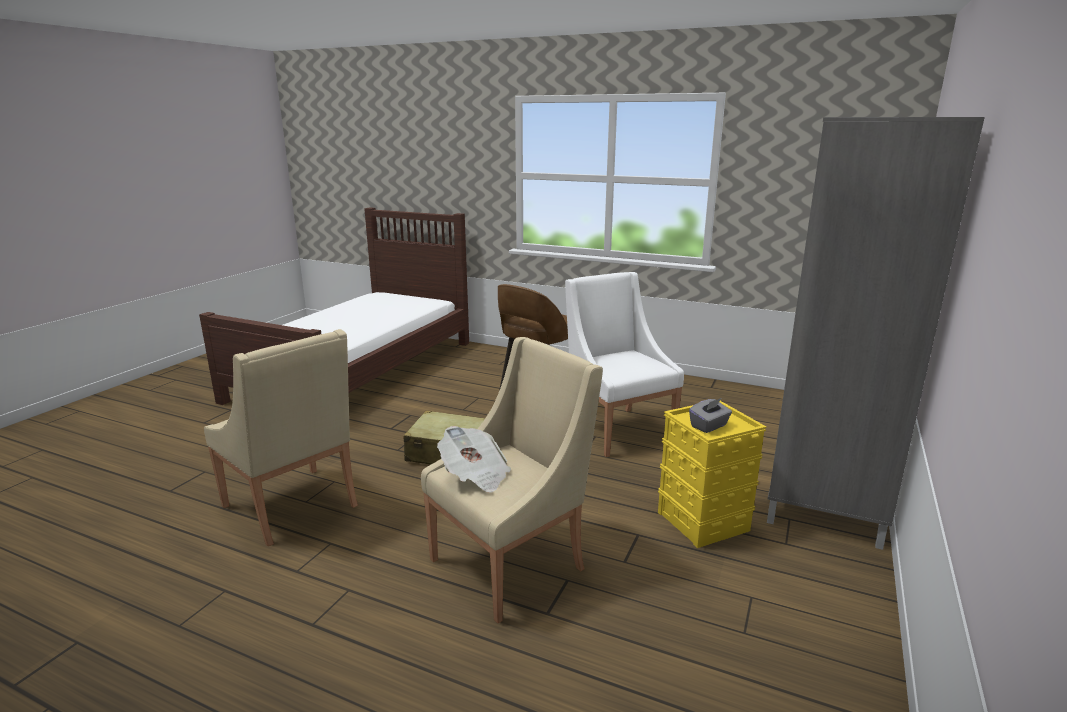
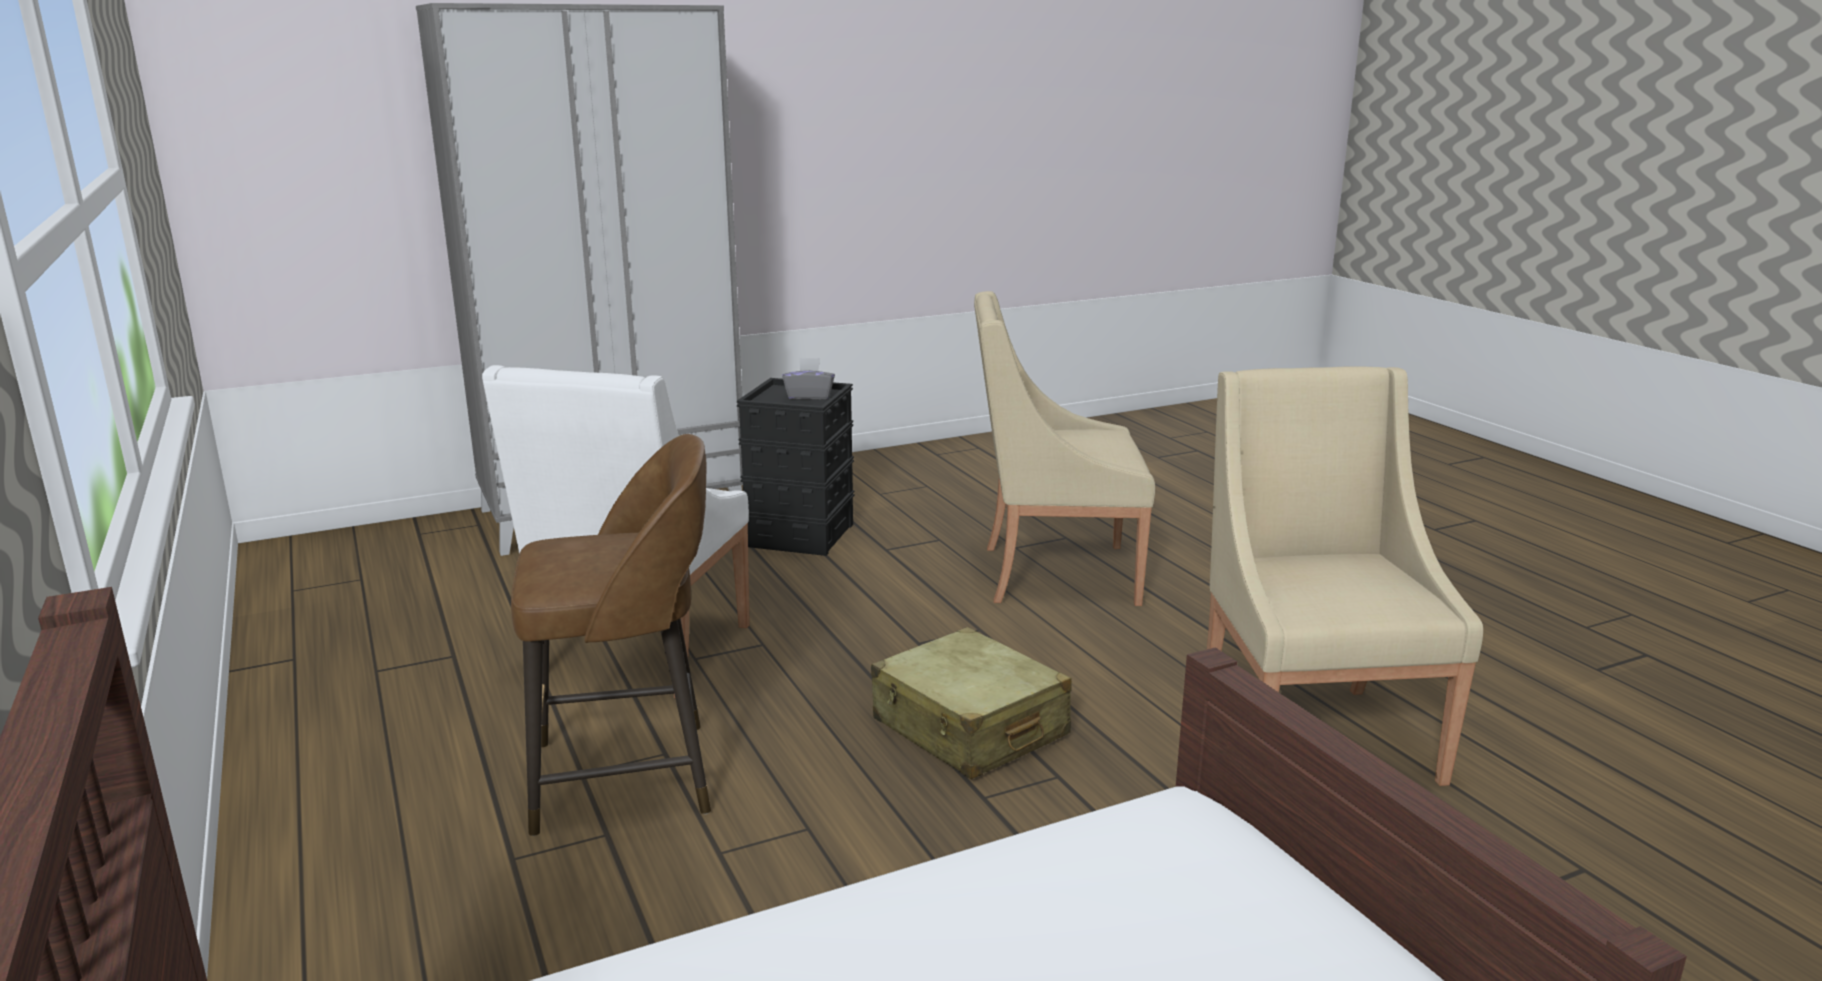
camera: 140 degrees left, 0 degrees up
(475, 475) = (1105, 447): newspaper -> none
(704, 522) = (799, 535): yellow storage box -> black storage box

